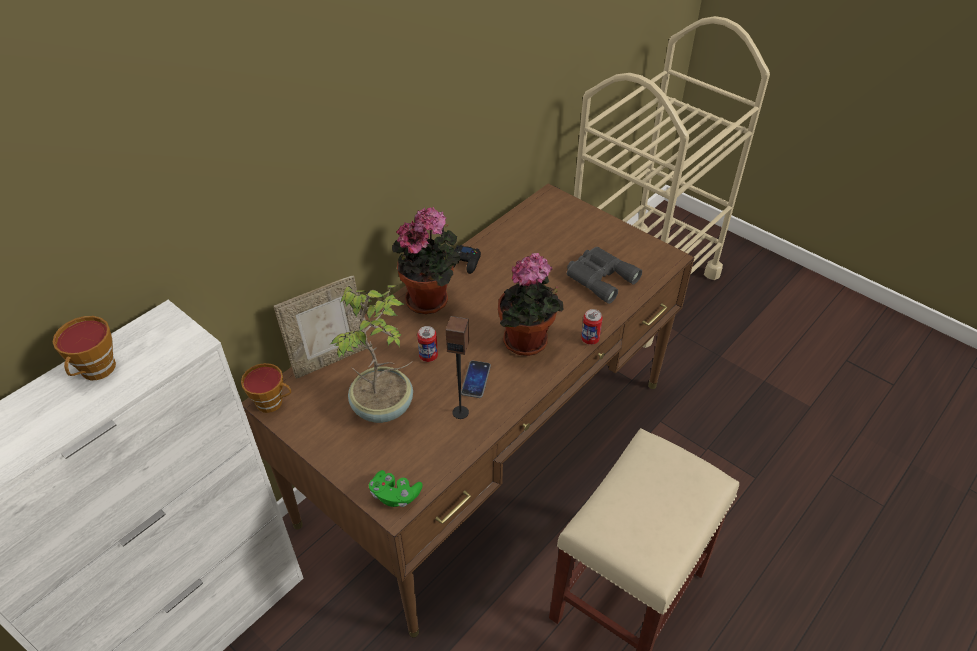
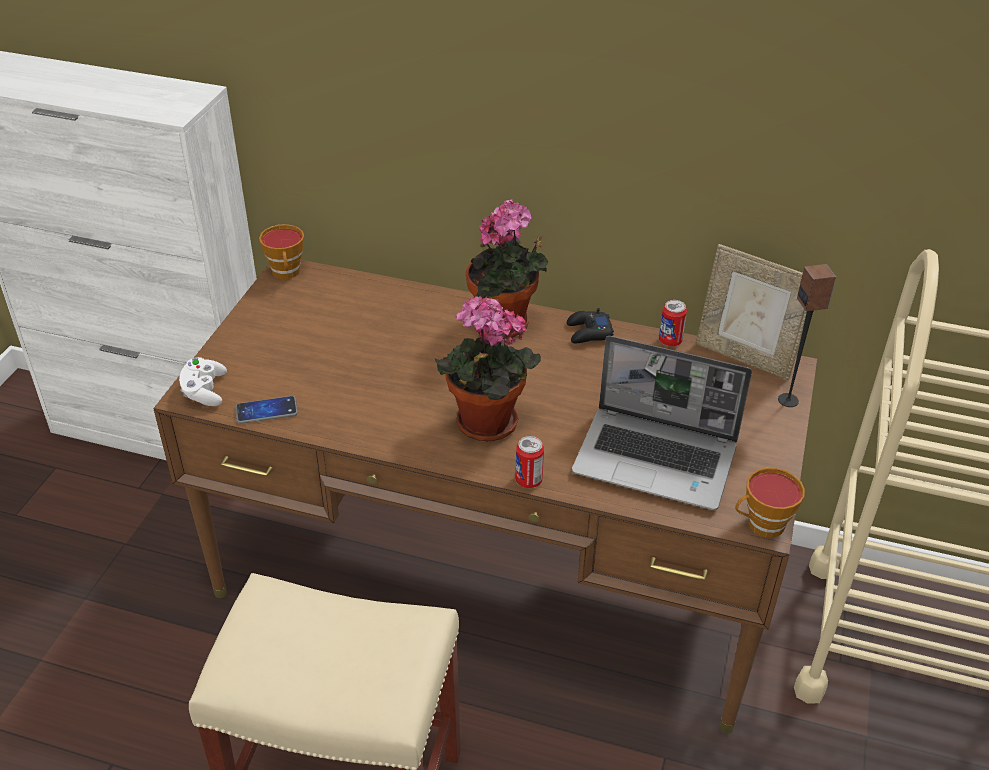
camera: 65 degrees right, 5 degrees down
(96, 371) = (122, 86): cup -> cup (762, 525)
(330, 358) = (366, 287): picture frame -> picture frame (745, 357)
(384, 407) = (319, 345): potted plant -> none
(395, 495) = (204, 391): green game controller -> white game controller
(428, 356) = (412, 353): can -> can (670, 341)
(460, 412) = (341, 403): speaker -> speaker (788, 400)
(476, 380) = (397, 400): phone -> phone (266, 411)
(599, 277) = (657, 459): grey binoculars -> laptop

